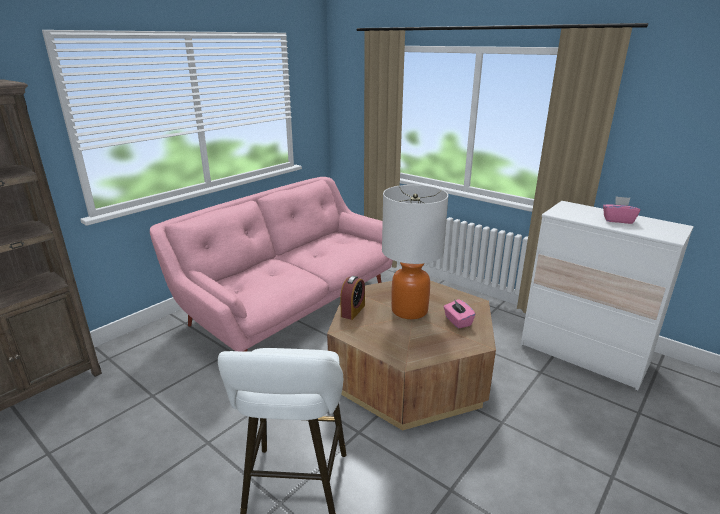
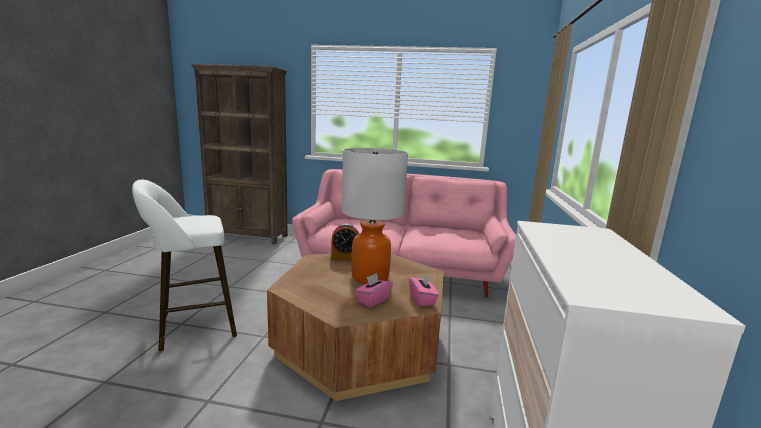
camera: 60 degrees right, 10 degrees down
(618, 220) = (595, 257): pink tissue box -> pink tissue box (422, 300)

